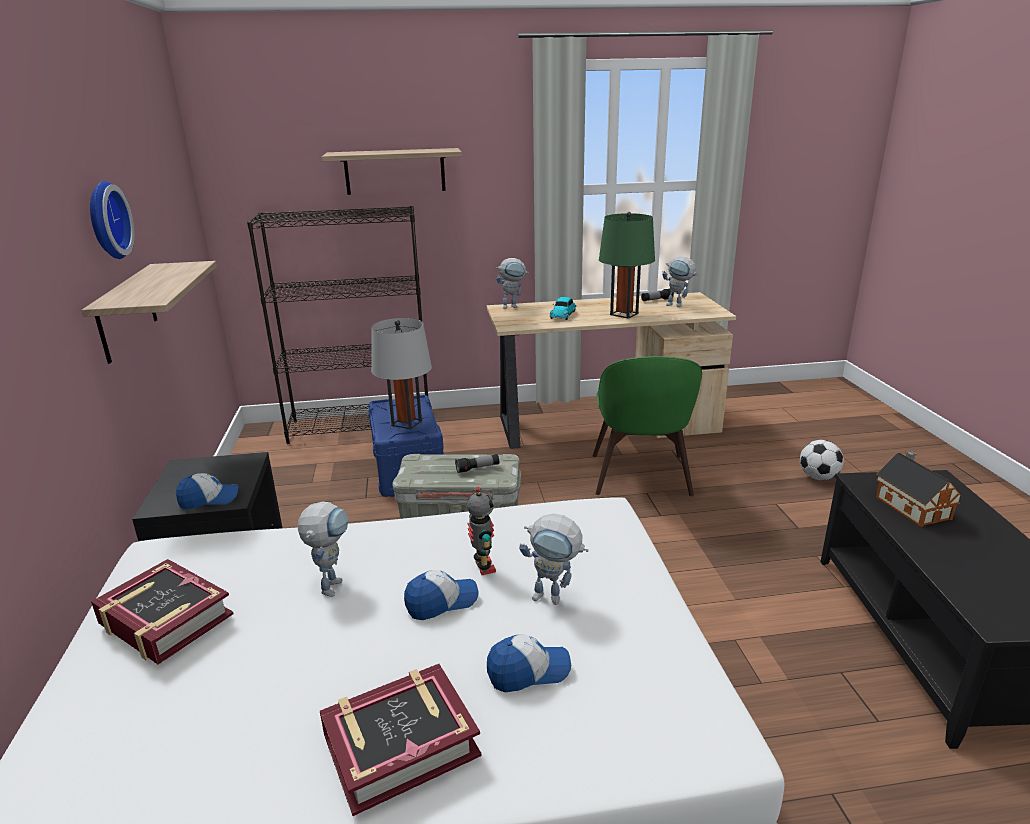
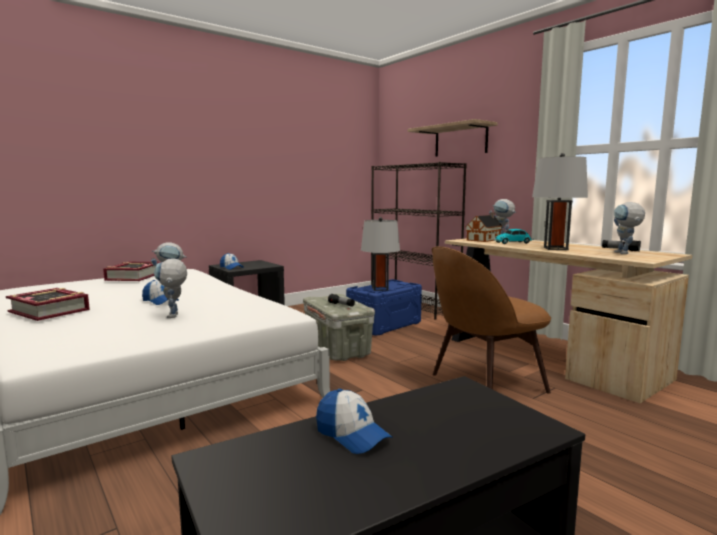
camera: 60 degrees right, 15 degrees down
(105, 220) = (261, 143): wall clock -> none
(126, 312) = (260, 185): shelf -> none
(483, 567) = (199, 303): toy robot -> none
(528, 671) = (102, 320): cap -> cap (352, 435)
(624, 314) = (555, 248): green table lamp -> grey table lamp
(640, 477) = (484, 384): green chair -> brown chair
(818, 477) = (650, 471): football -> none
(911, 506) = (437, 412): toy house -> toy house (484, 240)

